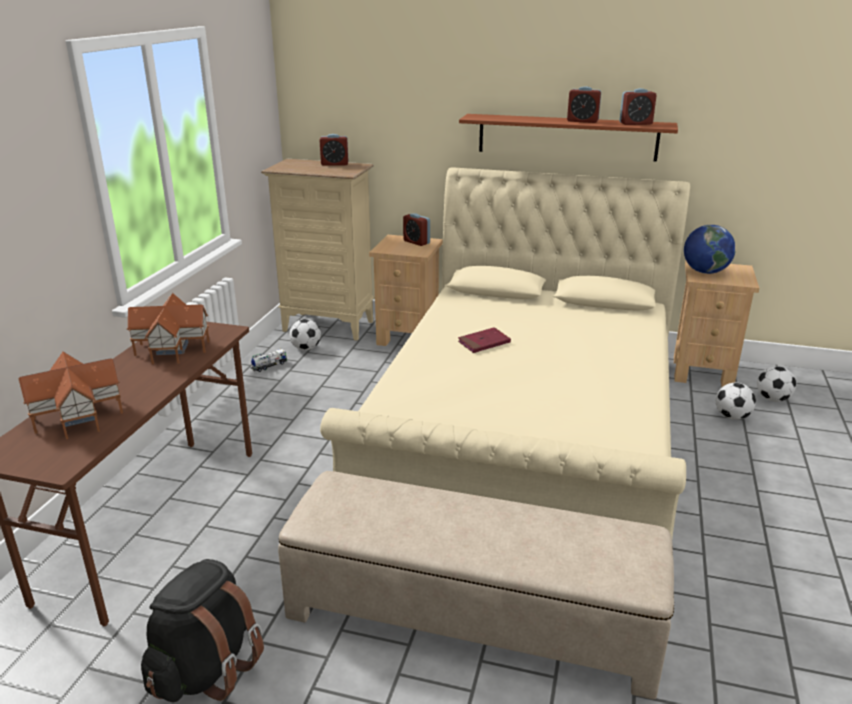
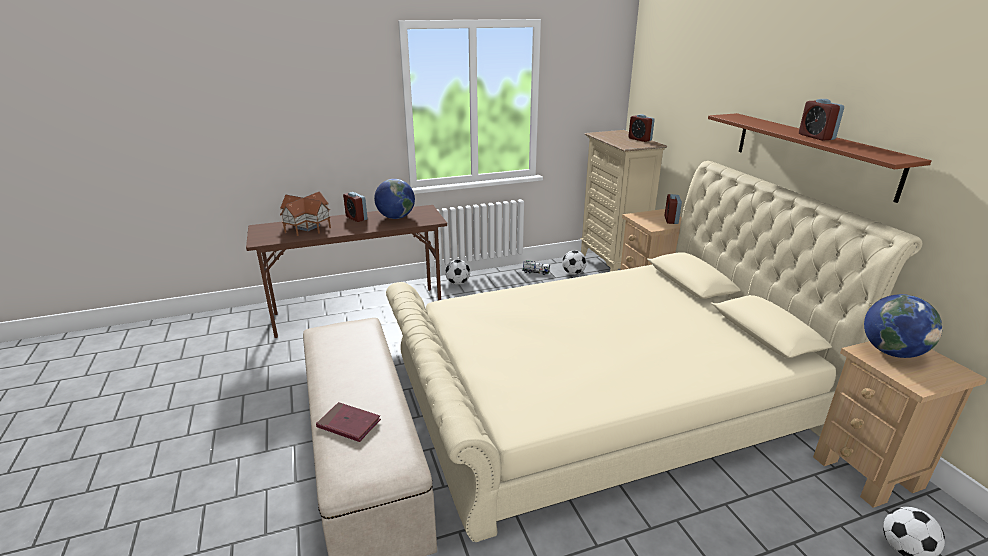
camera: 55 degrees right, 0 degrees up
(171, 349) = (396, 217): toy house -> globe
(206, 668) = (263, 379): black backpack -> none
(484, 342) = (591, 305): red book -> red book (349, 424)
(635, 123) = (867, 150): alarm clock -> alarm clock (356, 218)
(732, 417) = (808, 522): football -> football (458, 283)

